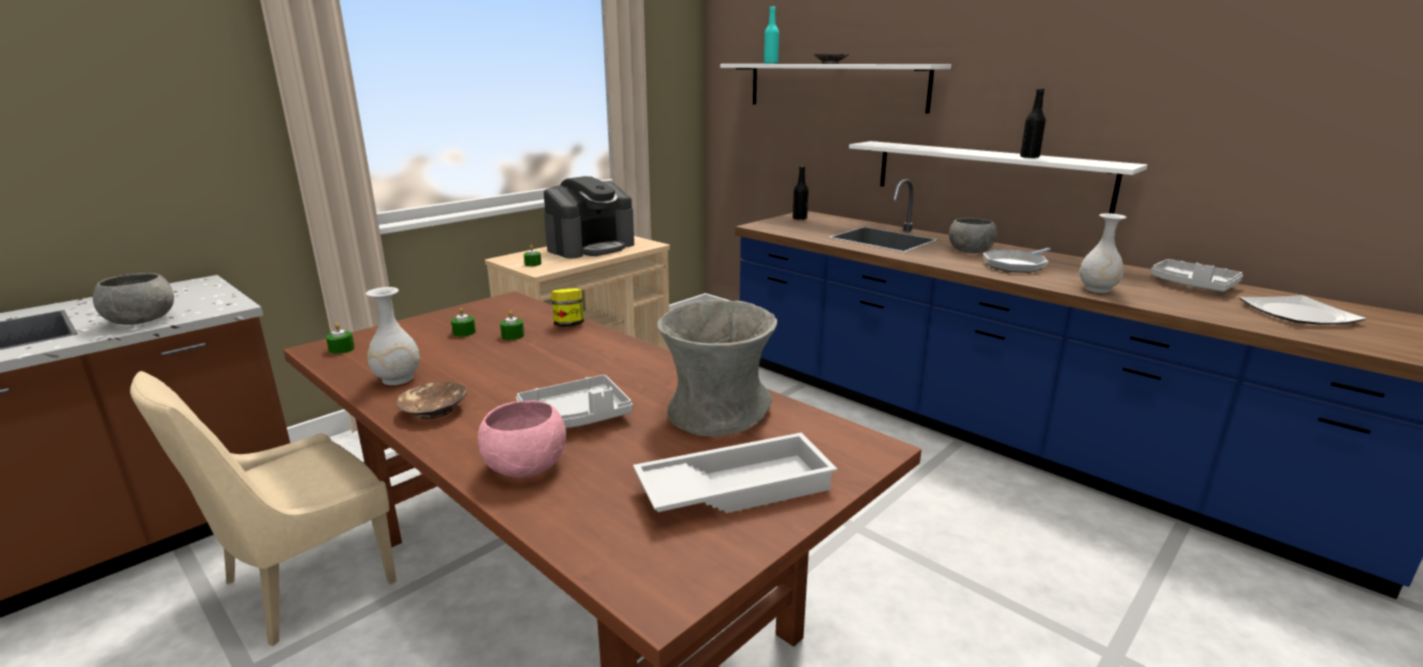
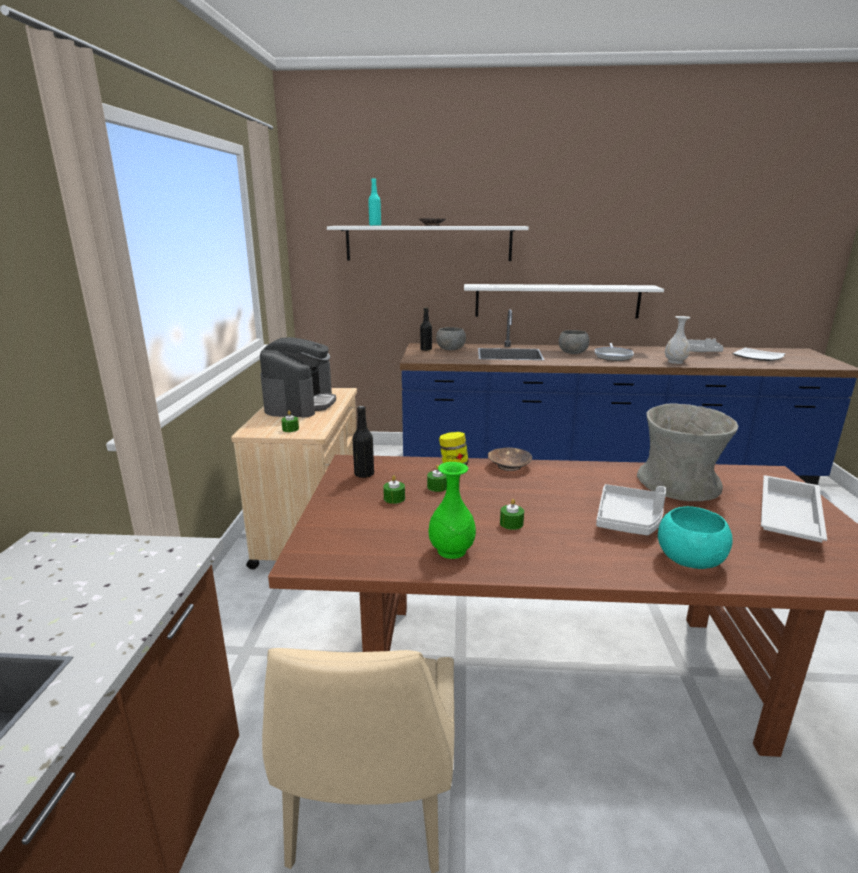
camera: 40 degrees left, 0 degrees up
(141, 321) = (119, 607): grey bowl -> grey bowl (451, 349)
(341, 349) = (330, 551): green candle -> green candle (511, 523)
(397, 379) = (451, 551): white vase -> green vase
(434, 410) = (543, 557): brown bowl -> brown bowl (508, 466)
(527, 466) = (689, 559): pink bowl -> turquoise bowl
(1029, 157) = (595, 286): black bottle -> black bottle (364, 474)

